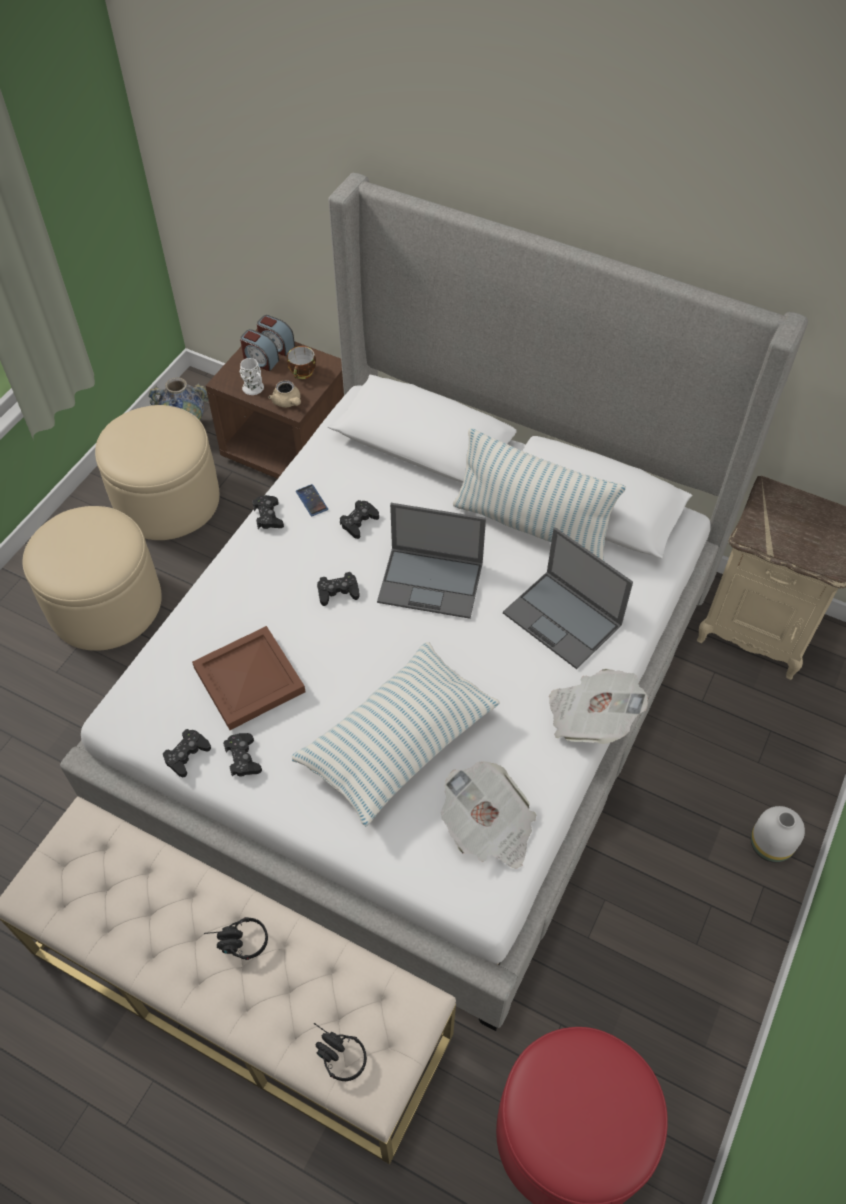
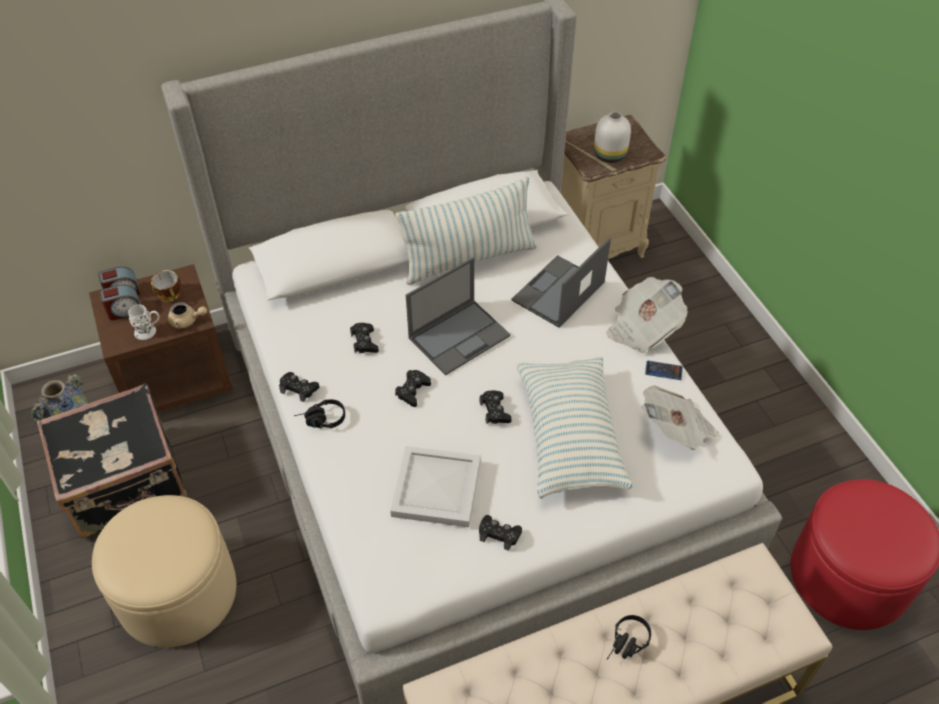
camera: 50 degrees left, 5 degrees down
(167, 500) = (126, 484): beige ottoman -> black suitcase
(187, 755) = (463, 568): black game controller -> black game controller (495, 411)
(247, 679) = (435, 489): brown tray -> white tray
(312, 500) = (314, 355): phone -> phone (663, 370)
(336, 1053) = (756, 635): black headphones -> black headphones (321, 420)
(563, 619) = (558, 292): laptop -> laptop turned 135 degrees clockwise
(771, 845) = (741, 345): white vase -> white vase (610, 155)

